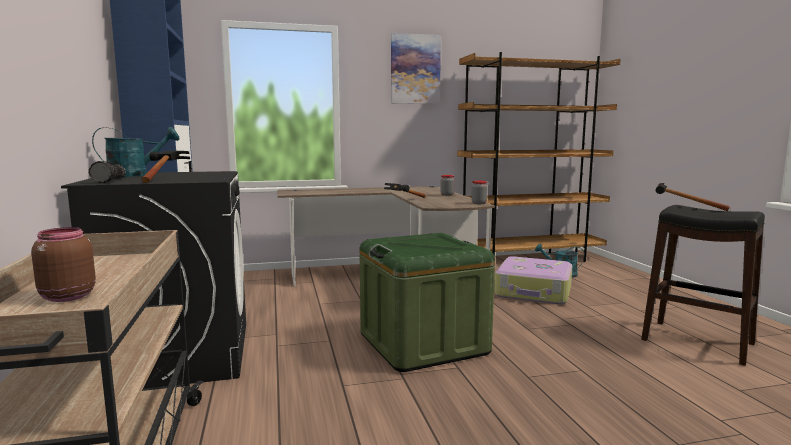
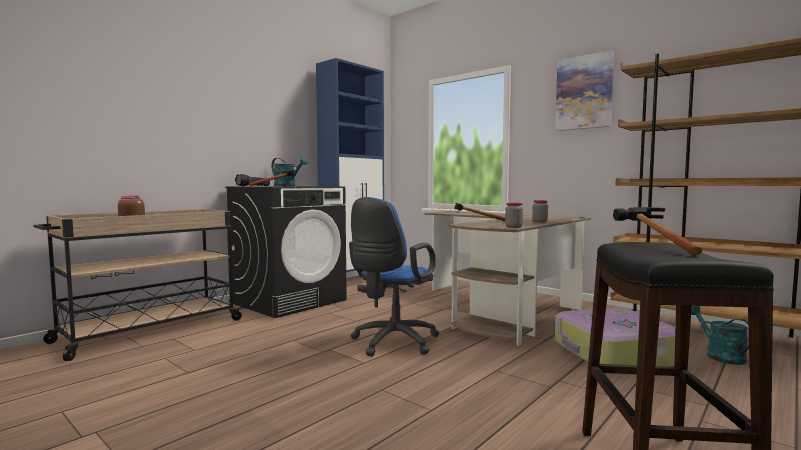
camera: 55 degrees right, 5 degrees down
(423, 343) = (392, 343): green storage box -> blue office chair

